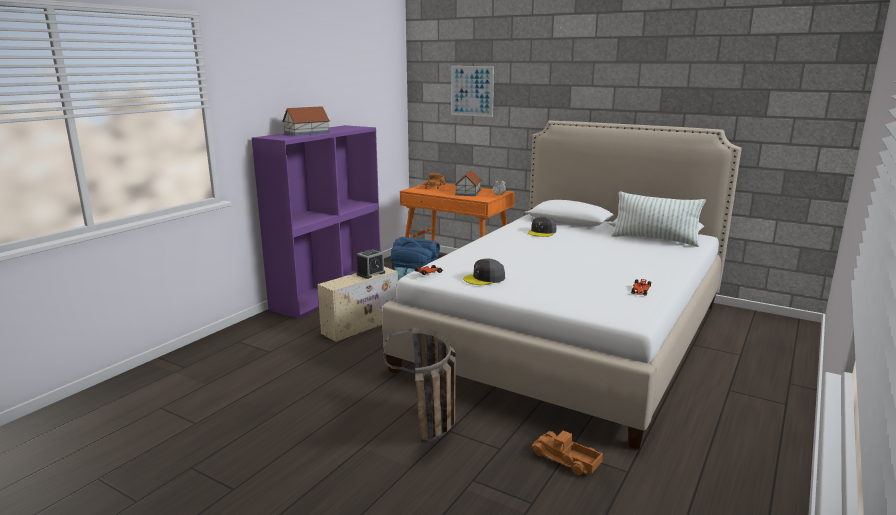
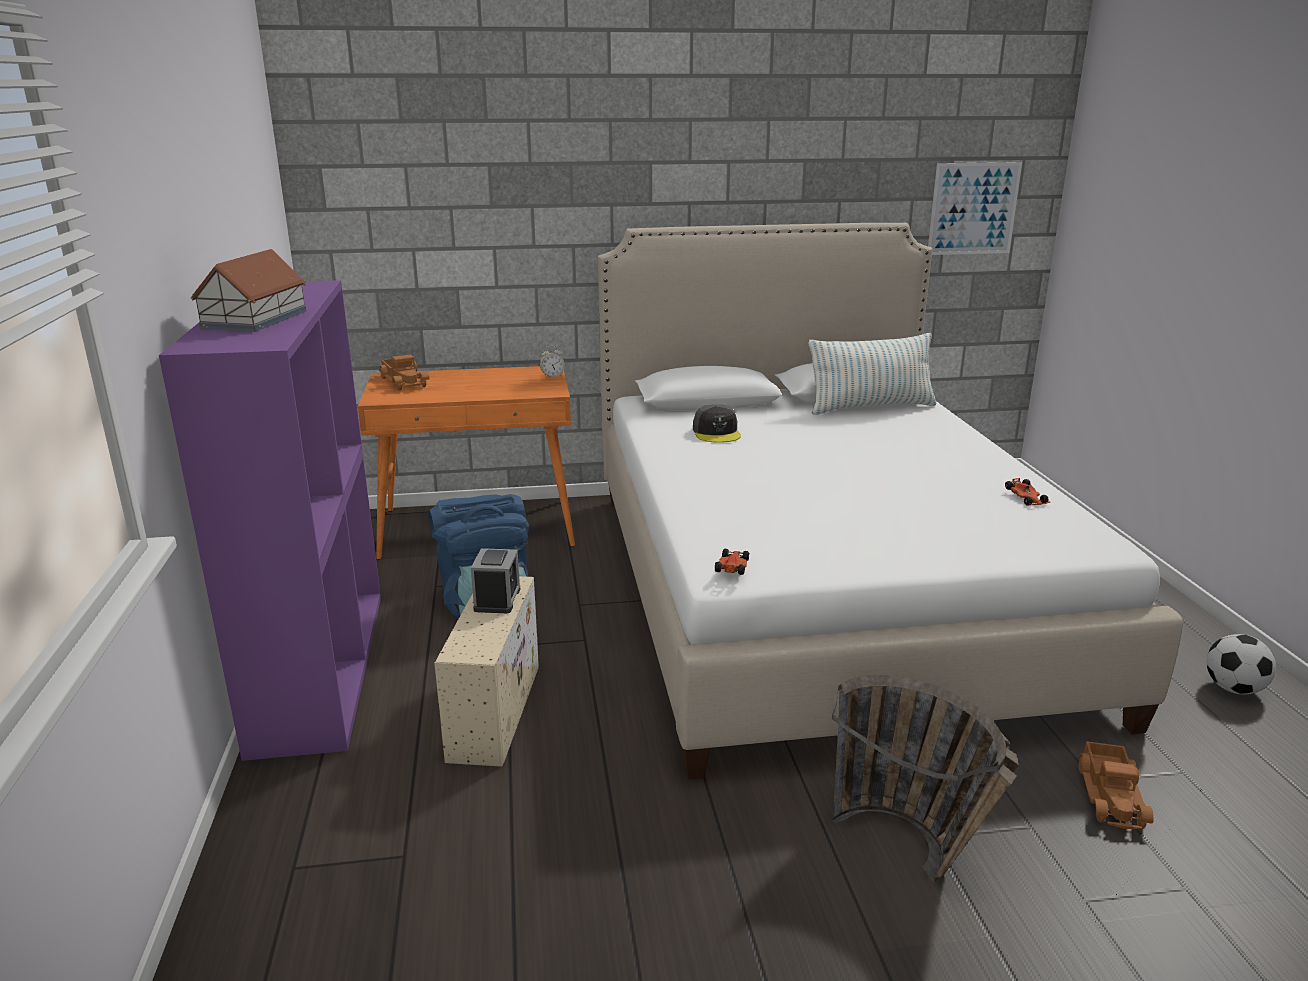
camera: 40 degrees left, 5 degrees up
(467, 192) = (492, 383): toy house -> none
(472, 91) = (448, 180): picture -> picture (973, 209)
(484, 278) = (829, 547): grey cap -> none
(565, 460) = (1112, 796): toy truck -> toy truck turned 75 degrees counterclockwise
(746, 460) = (1233, 689): none -> football

